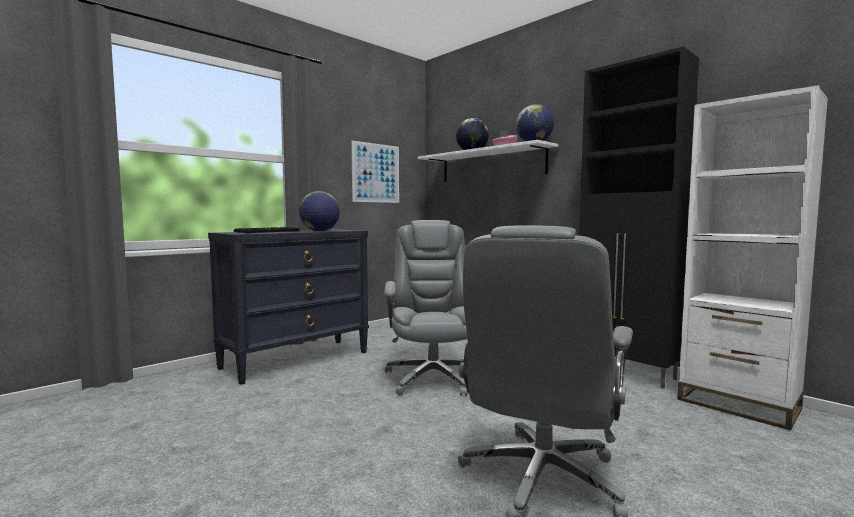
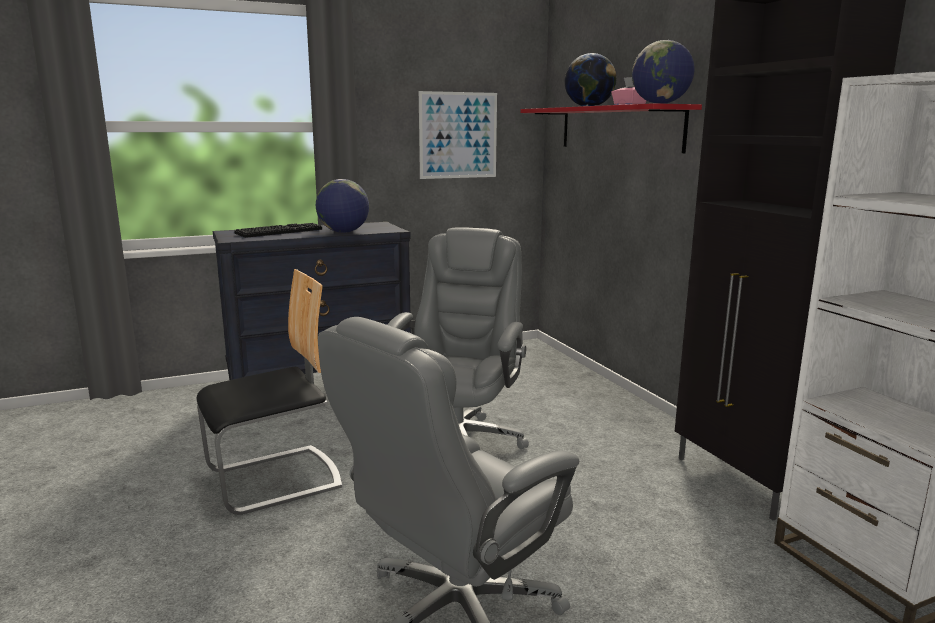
camera: 20 degrees right, 10 degrees up
(313, 420) = (274, 480): none -> chair
(491, 165) = (618, 128): white shelf -> red shelf

